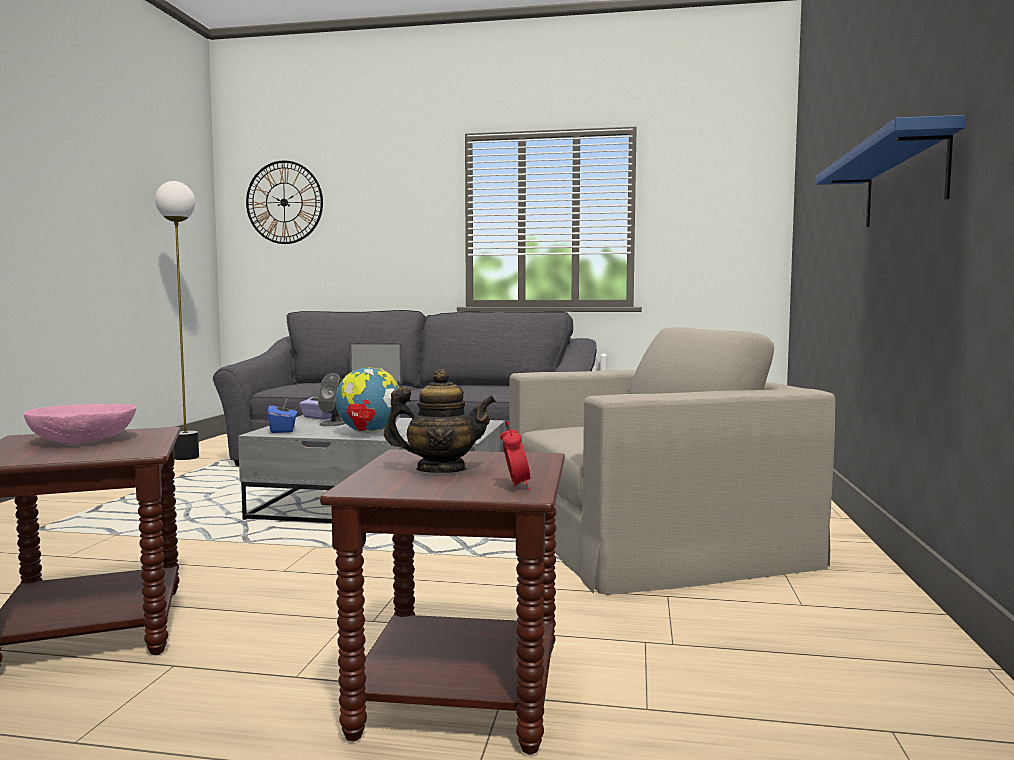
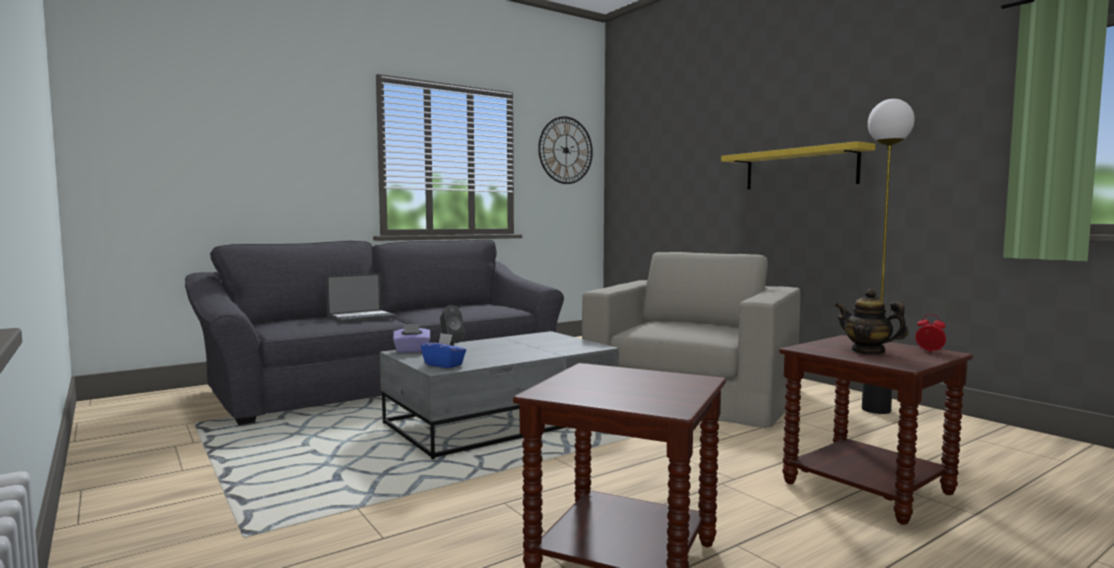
camera: 45 degrees left, 0 degrees up
(84, 440) = (604, 383): pink bowl -> none
(186, 457) = (131, 432): floor lamp -> floor lamp (876, 410)
(284, 202) = (165, 117): wall clock -> wall clock (566, 150)
(369, 433) = (521, 354): globe -> none
(441, 470) = (868, 351): teapot -> teapot turned 90 degrees counterclockwise
(904, 182) = (800, 169): blue shelf -> yellow shelf

